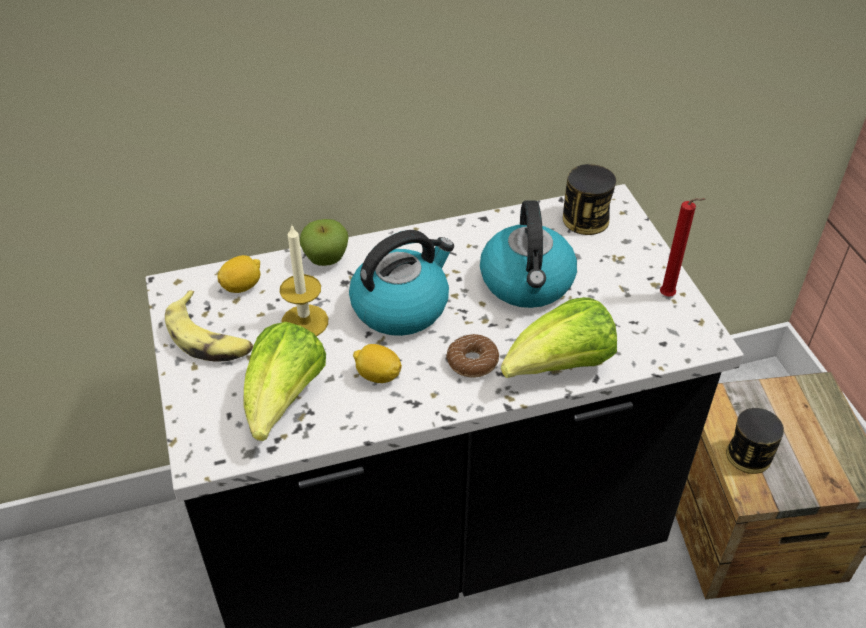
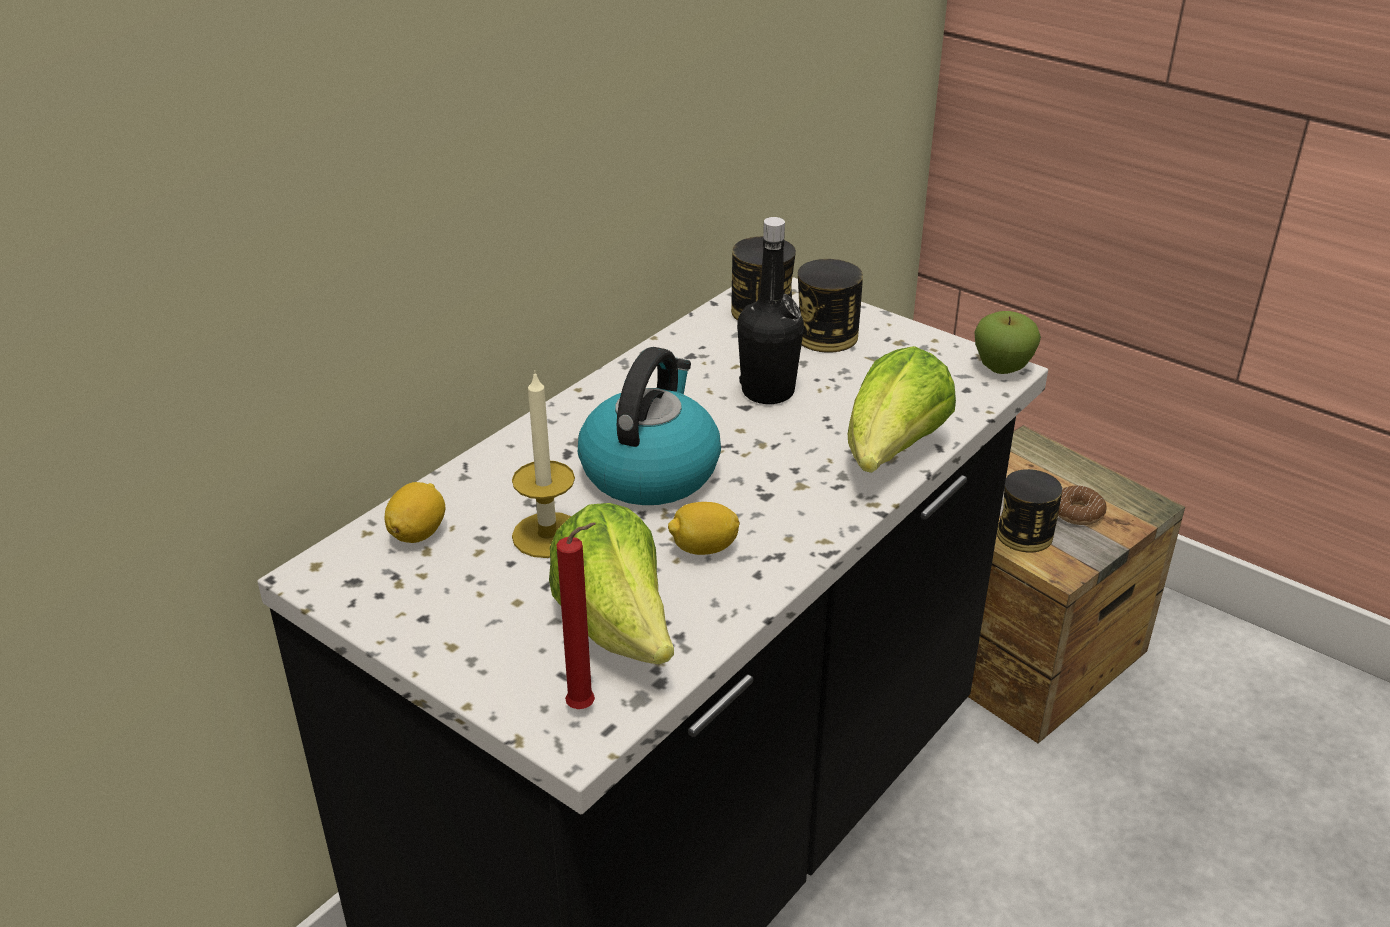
camera: 35 degrees left, 10 degrees down
(209, 337) = (437, 606): banana -> none
(326, 259) = (500, 462): apple -> apple (1002, 368)
(472, 361) = (795, 488): donut -> donut (1077, 512)
(527, 283) = (768, 391): kettle -> black bottle
(609, 257) = (826, 336): none -> can
(669, 297) = (925, 347): red candle -> red candle (585, 707)

